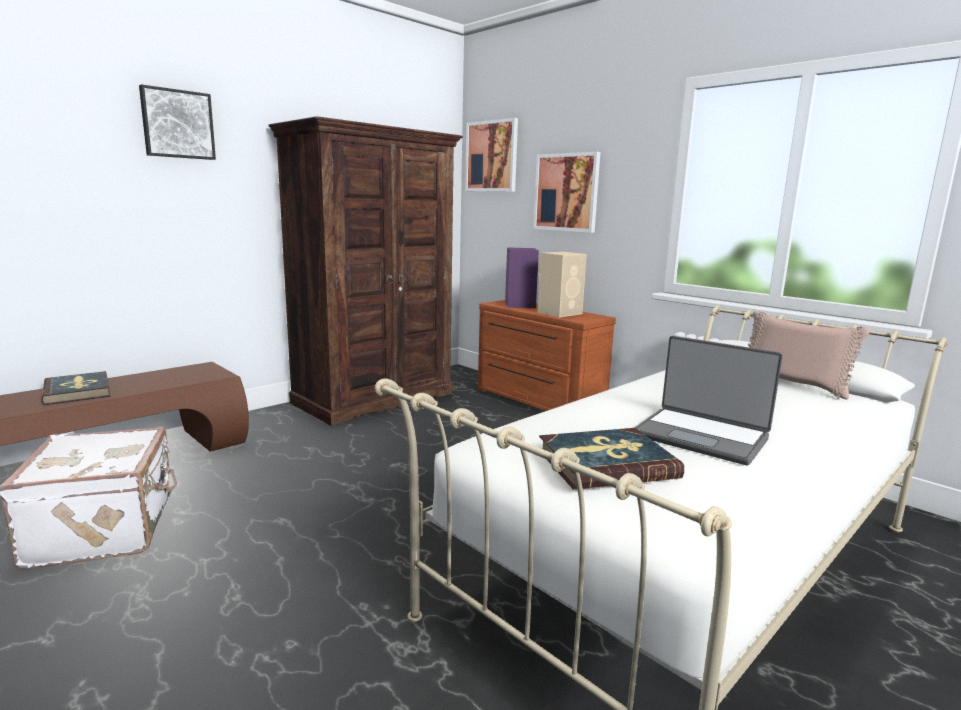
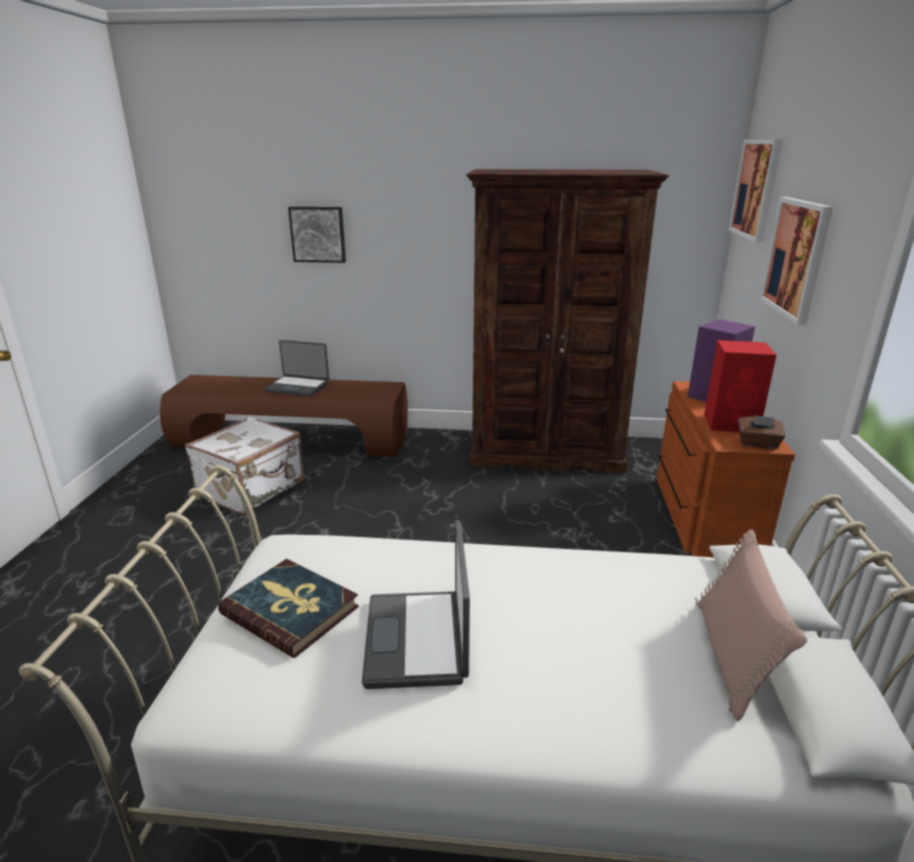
camera: 50 degrees right, 10 degrees up
(78, 391) = (298, 387): book -> laptop
(177, 124) = (394, 177): picture -> picture (318, 234)
(560, 313) = (732, 423): beige speaker -> red speaker
(593, 317) = (758, 444): none -> brown tissue box

